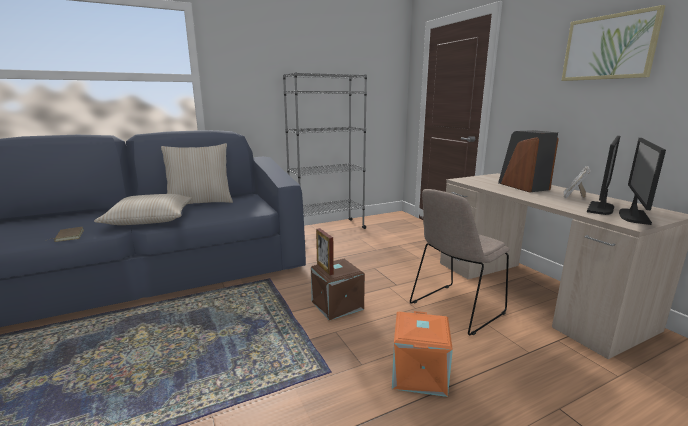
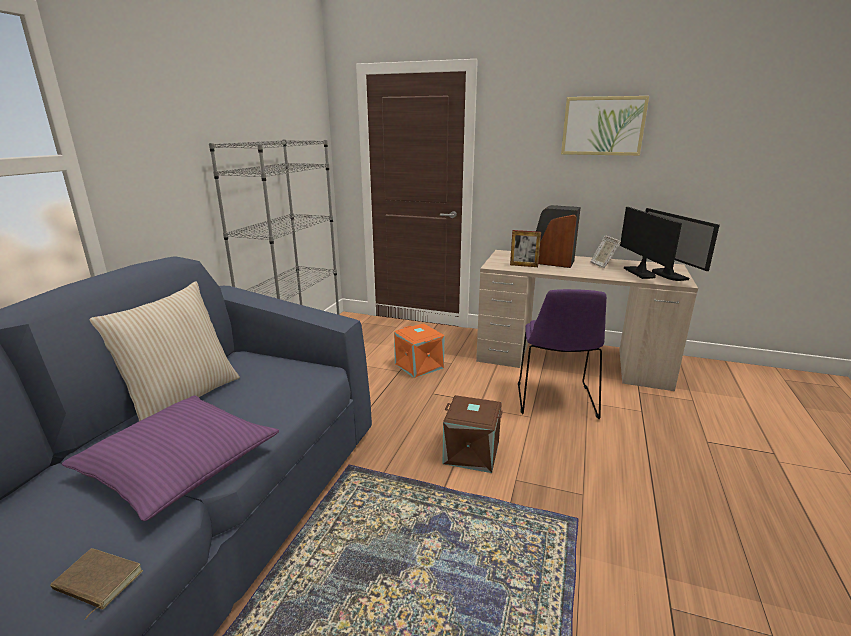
camera: 45 degrees left, 5 degrees up
(150, 219) = (179, 465): beige pillow -> purple pillow
(325, 268) = (469, 416): picture frame -> picture frame (524, 265)
(420, 374) = (624, 472): orange storage box -> orange storage box (420, 366)
(455, 309) = (555, 401): beige chair -> purple chair

